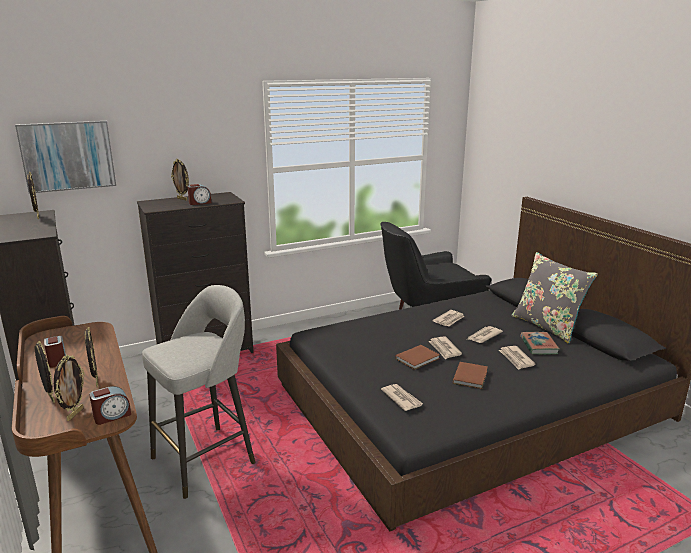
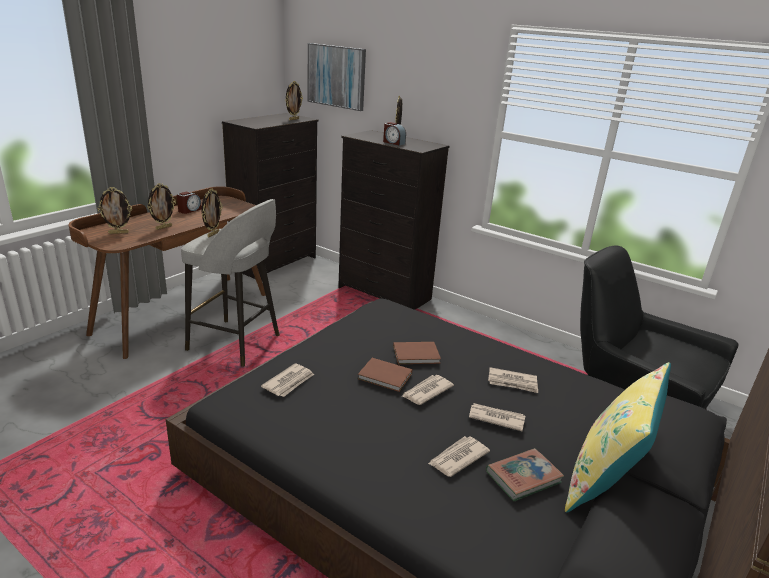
camera: 60 degrees right, 5 degrees up
(50, 398) = (137, 222): picture frame -> picture frame (213, 234)
(112, 416) = (119, 243): alarm clock -> none
(471, 376) = (376, 424): brown book -> brown book (417, 355)
(547, 326) = (604, 481): grey pillow -> yellow pillow

